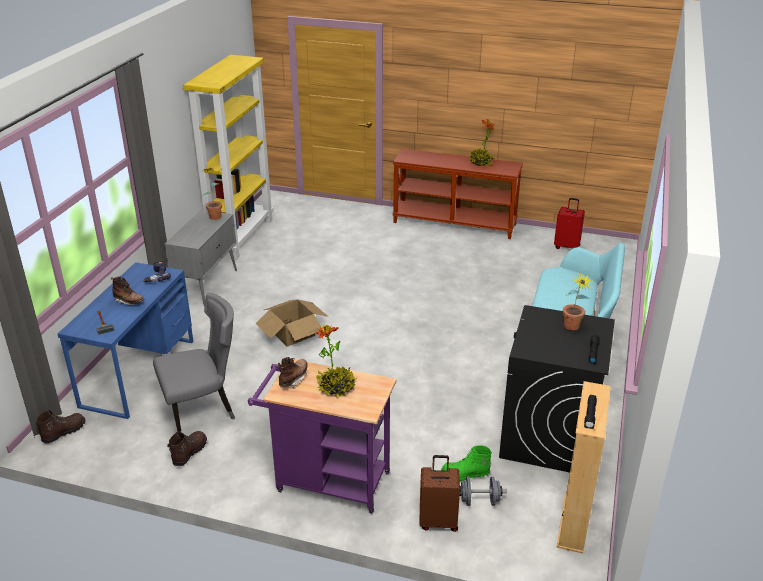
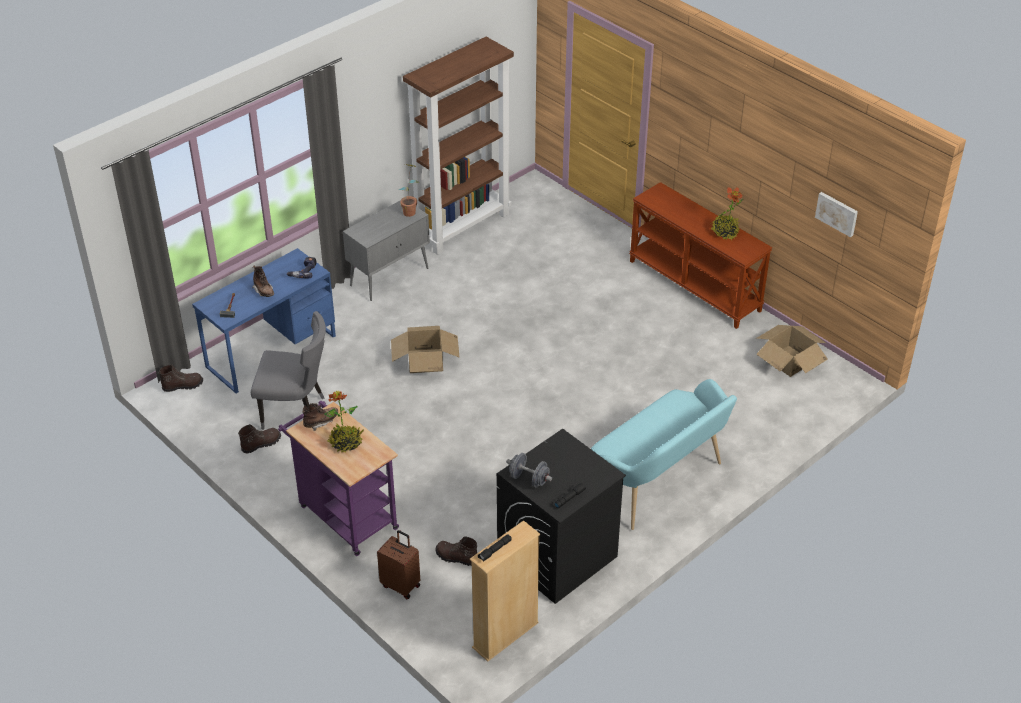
camera: 30 degrees right, 10 degrees up
(241, 236) = (463, 226): yellow bookcase -> brown bookcase
(465, 474) = (456, 558): green boot -> brown boot
(479, 501) = (447, 584): grey dumbbell -> grey dumbbell (529, 479)
(567, 246) = (789, 361): red suitcase -> cardboard box
(572, 328) = (577, 468): potted plant -> none
(585, 107) = (837, 213): none -> picture

